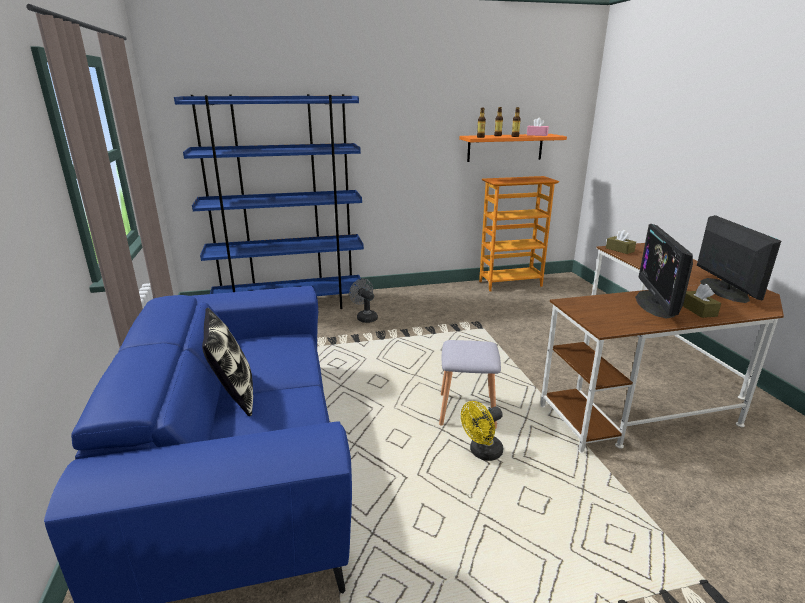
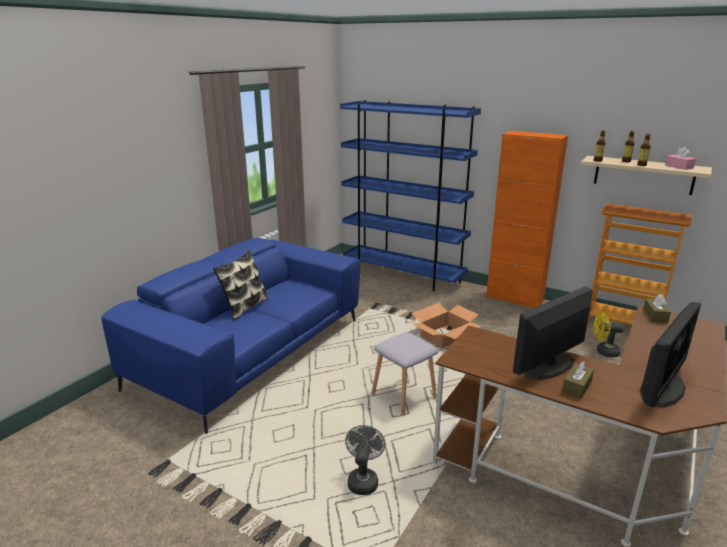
camera: 45 degrees right, 0 degrees up
(365, 317) = (440, 304): grey fan -> grey fan (363, 479)
(414, 343) = (444, 336): none -> cardboard box
(415, 291) = (514, 299): none -> orange cabinet
(482, 453) = (369, 423): yellow fan -> yellow fan (603, 351)
(505, 147) = (643, 175): orange shelf -> beige shelf

